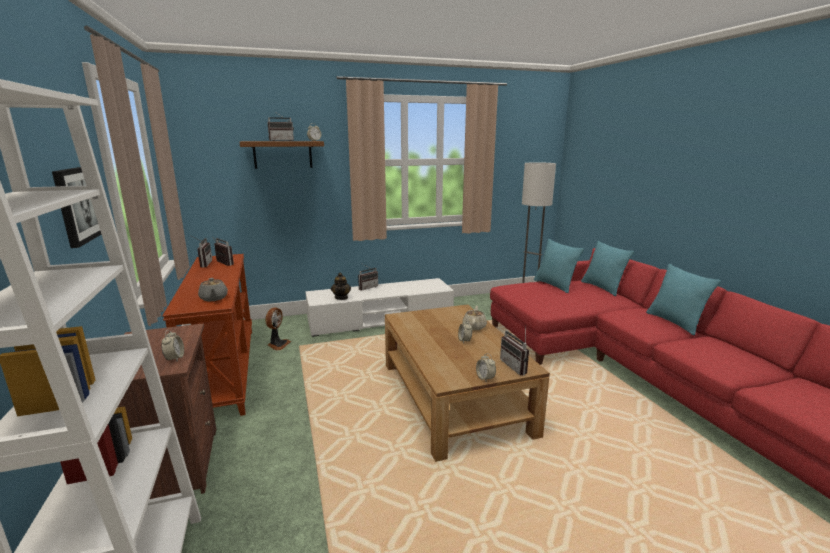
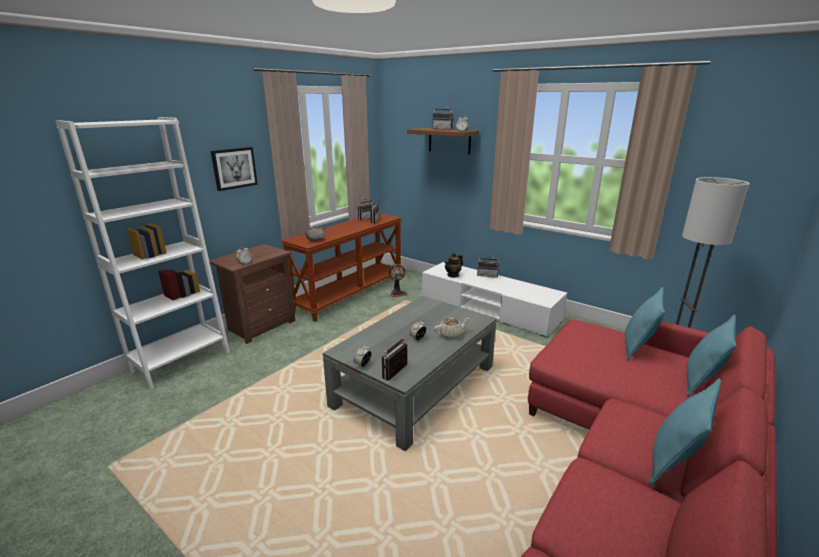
camera: 55 degrees right, 5 degrees up
(454, 397) = (415, 386): brown coffee table -> grey coffee table

